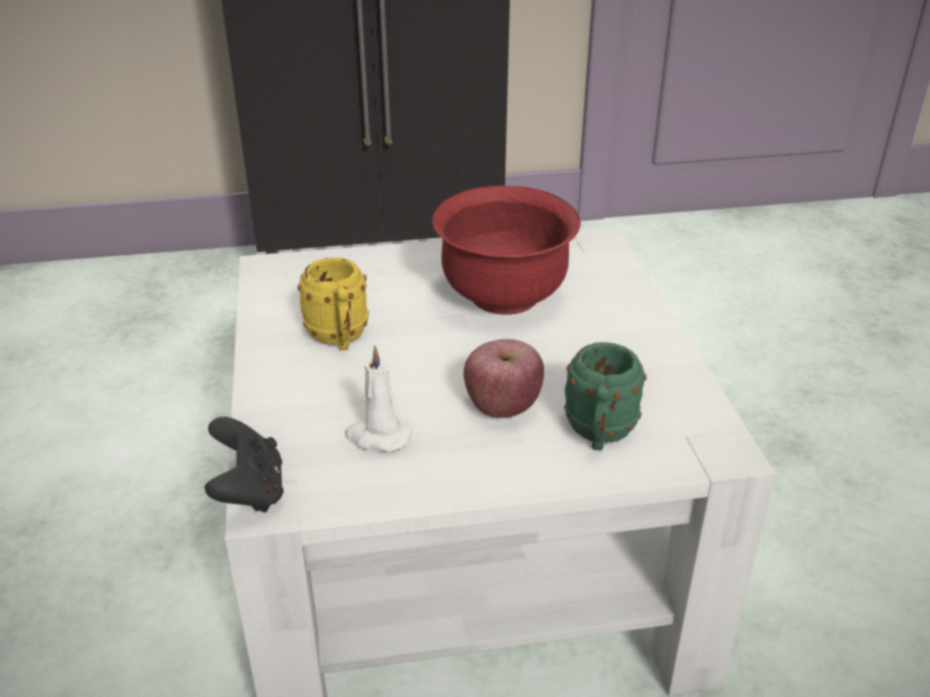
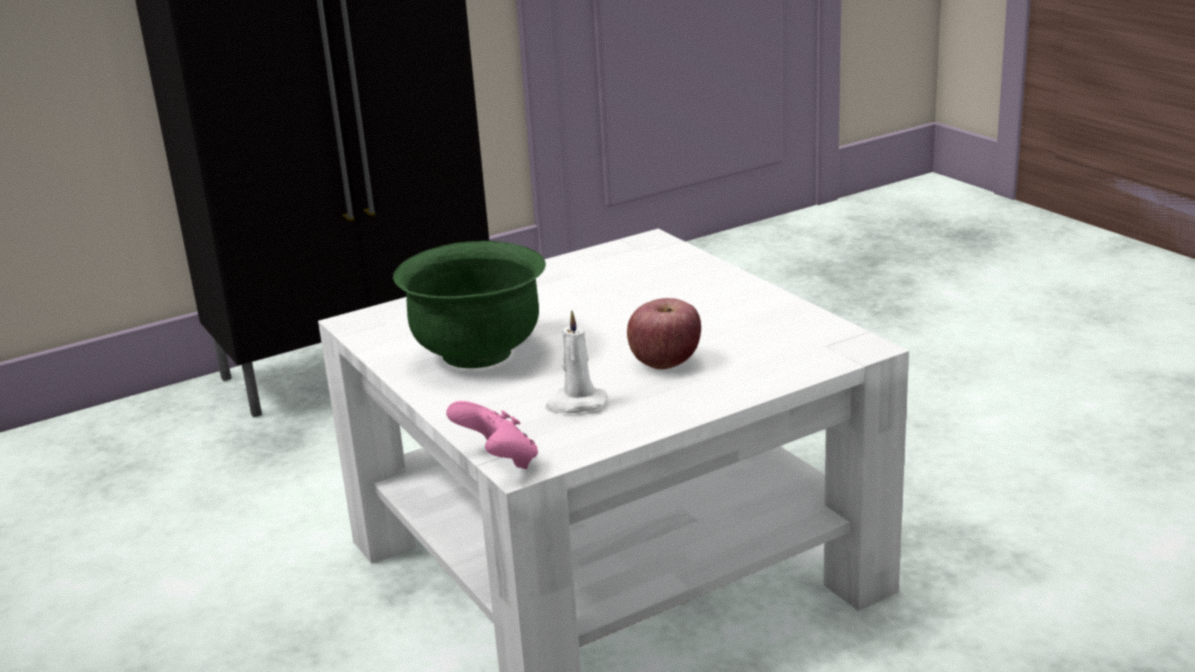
camera: 20 degrees left, 10 degrees down
(249, 492) = (498, 462): black game controller -> pink game controller
(339, 338) = (478, 353): yellow mug -> green bowl
(503, 297) = (601, 295): red bowl -> none
(599, 434) = (758, 360): green mug -> none

